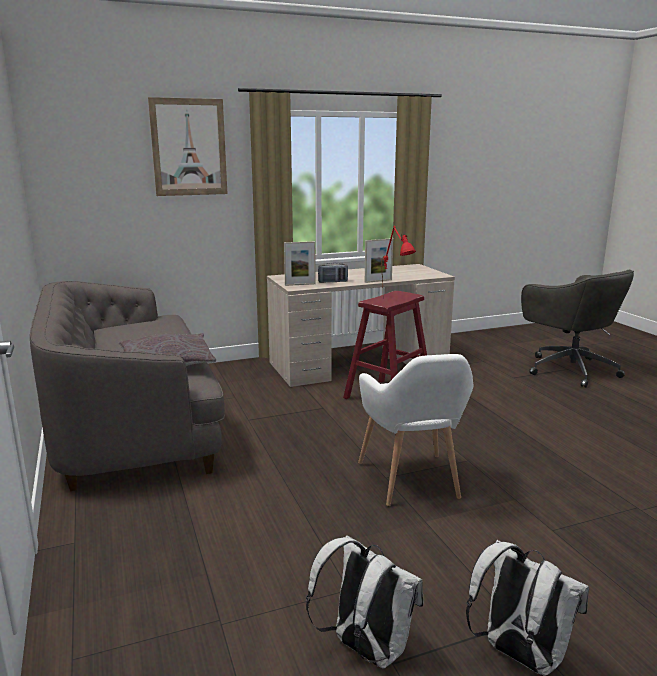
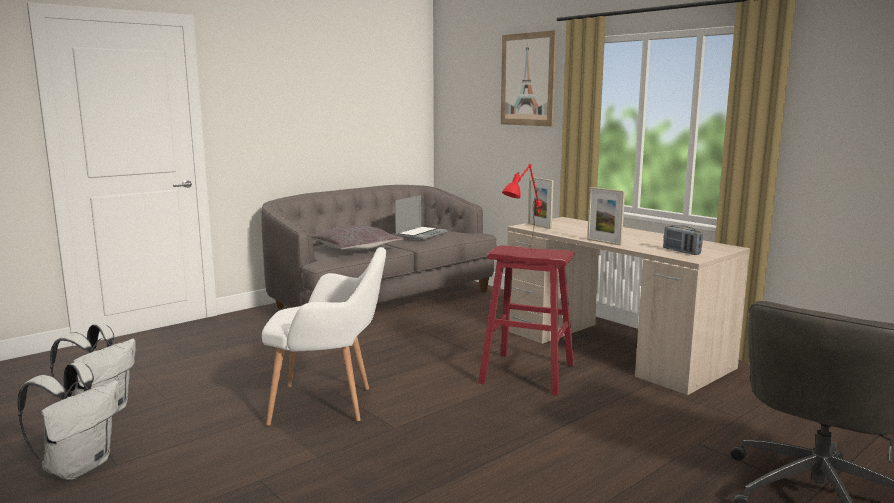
camera: 70 degrees right, 5 degrees down
(149, 332) = (421, 234): none -> laptop
(333, 282) = (569, 232): radio -> radio (681, 251)
(412, 484) = (329, 405): white armchair -> white armchair turned 150 degrees counterclockwise

